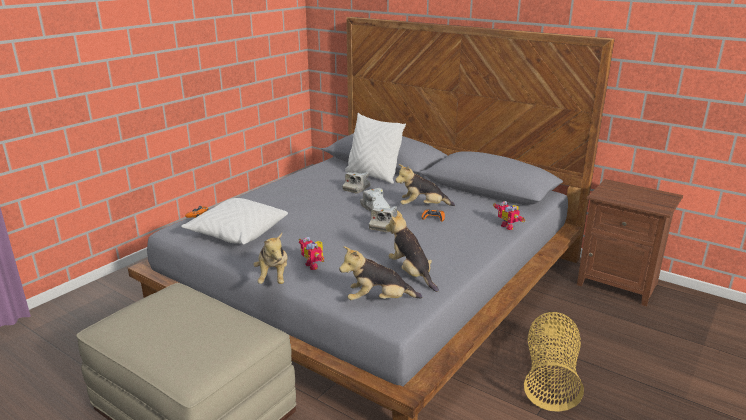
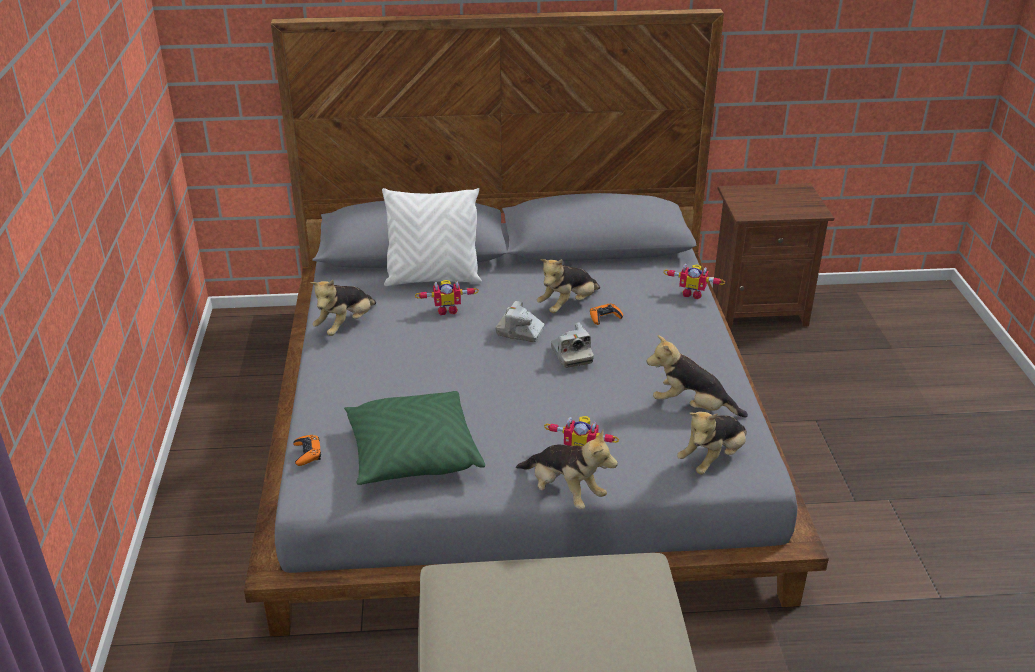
camera: 40 degrees left, 10 degrees up
(237, 233) = (412, 454): white pillow -> green pillow
(301, 179) = (346, 325): none -> plush toy
(356, 188) = (447, 310): camera -> toy robot
(550, 377) = (822, 454): basket -> none

